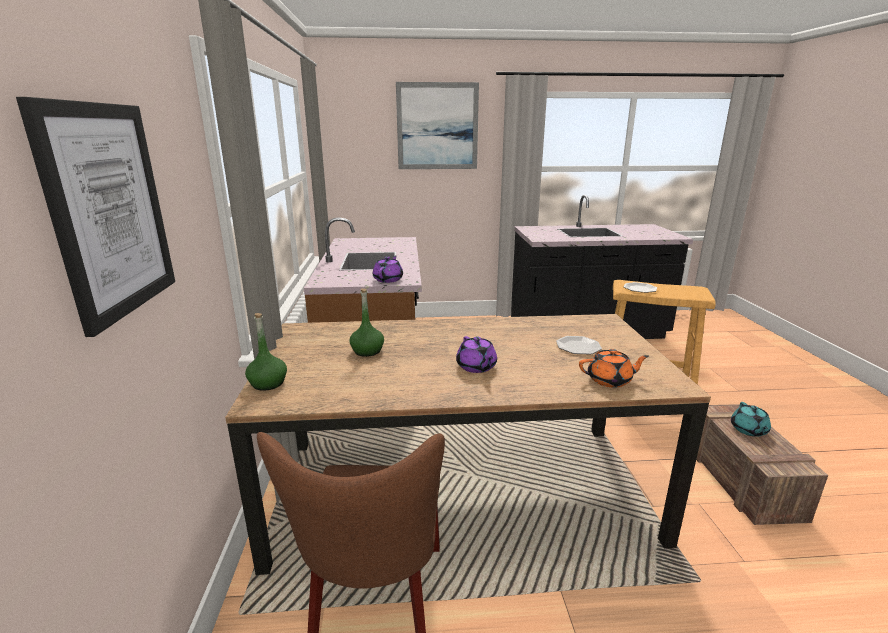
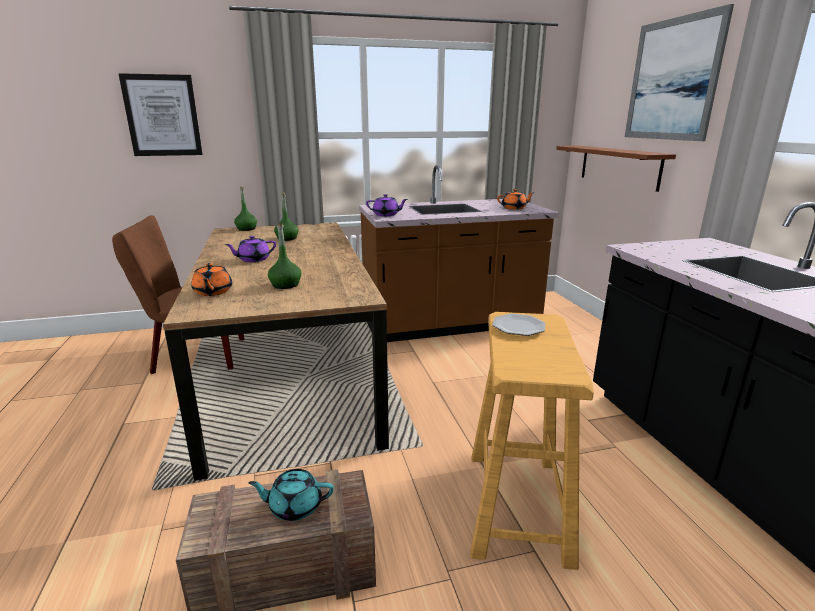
camera: 80 degrees right, 0 degrees up
(389, 243) = (514, 208): none -> orange teapot
(395, 193) = (619, 166): none -> brown shelf
(578, 347) = (285, 285): plate -> green bottle

